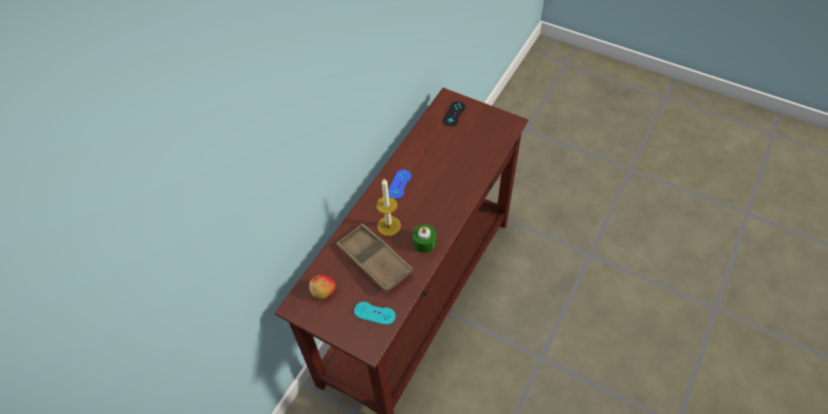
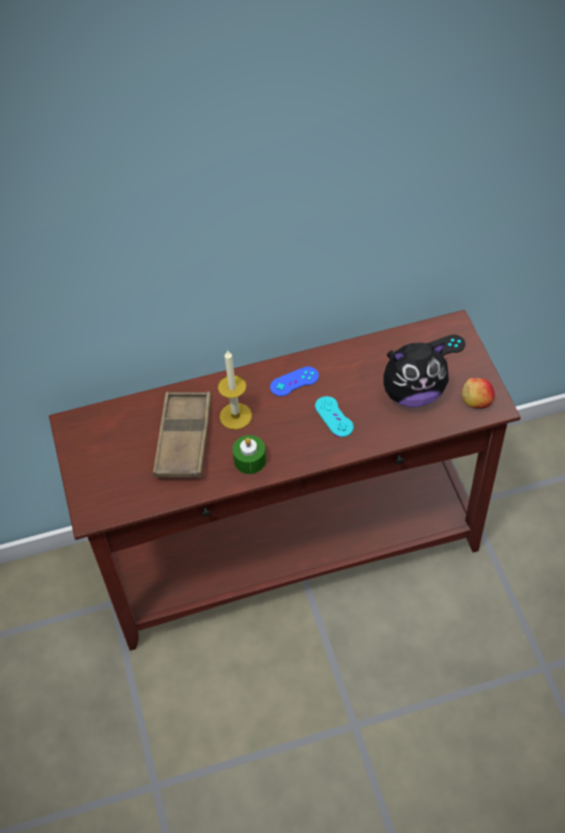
camera: 45 degrees right, 0 degrees up
(323, 291) = (108, 430): apple -> apple (476, 401)
(374, 313) = (128, 489): turquoise game controller -> turquoise game controller (334, 416)
(466, 145) = (412, 393): none -> plush toy

